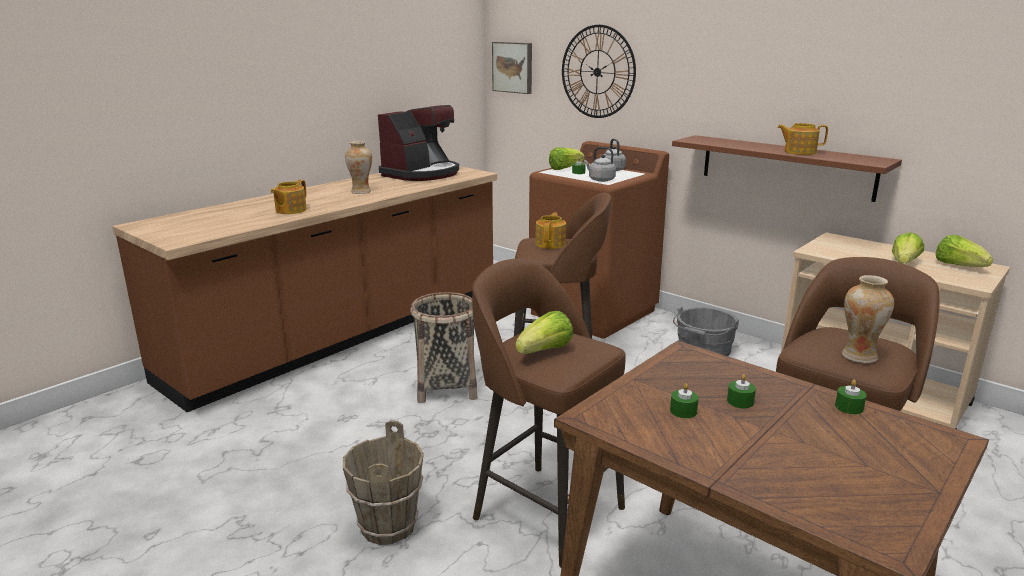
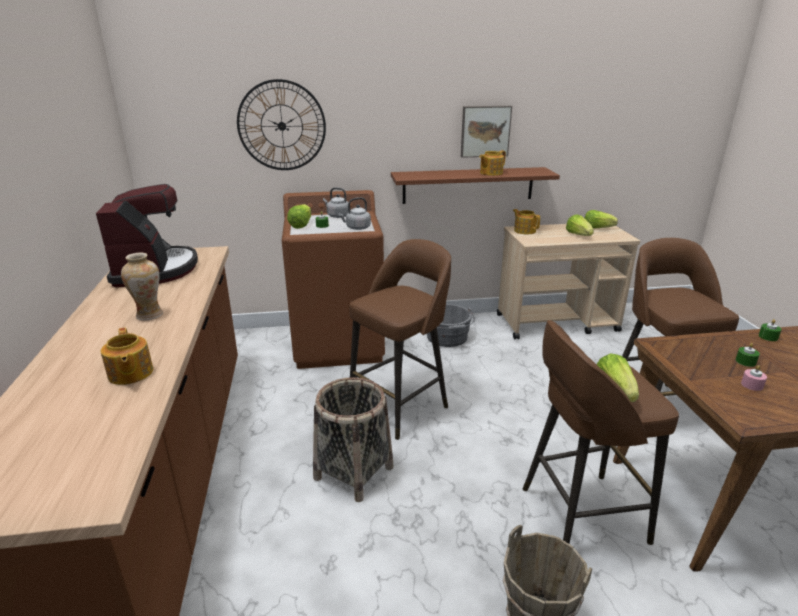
camera: 50 degrees left, 5 degrees up
(513, 67) = (168, 129): picture -> picture (485, 131)
(551, 244) = (392, 299): teapot -> teapot (524, 230)
(683, 411) = (752, 385): green candle -> pink candle
(859, 356) = (697, 303): vase -> none

